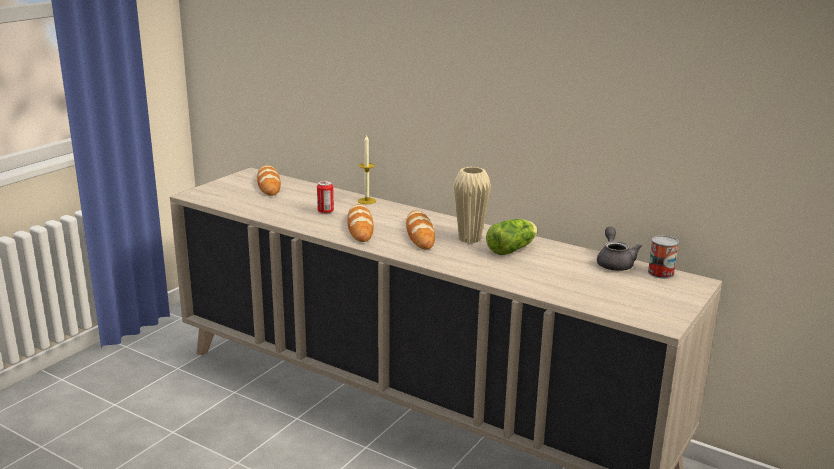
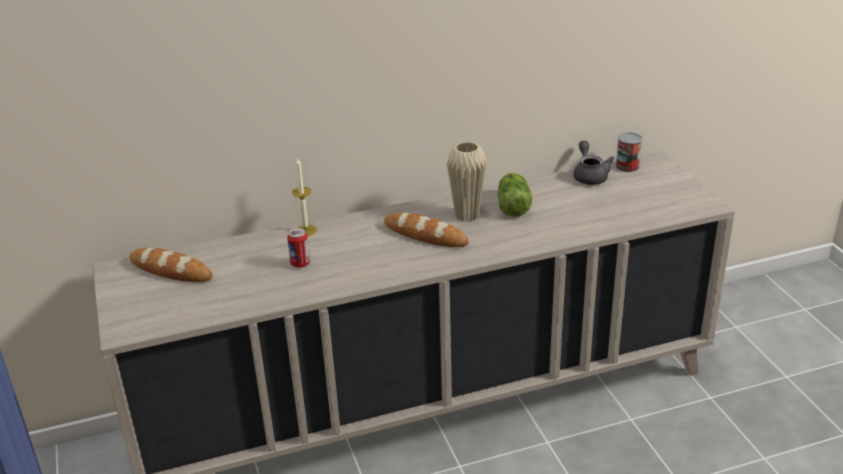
camera: 50 degrees left, 10 degrees up
(360, 227) = (367, 259): bread -> none
(614, 263) = (590, 175): grey teapot -> grey teapot turned 45 degrees clockwise

